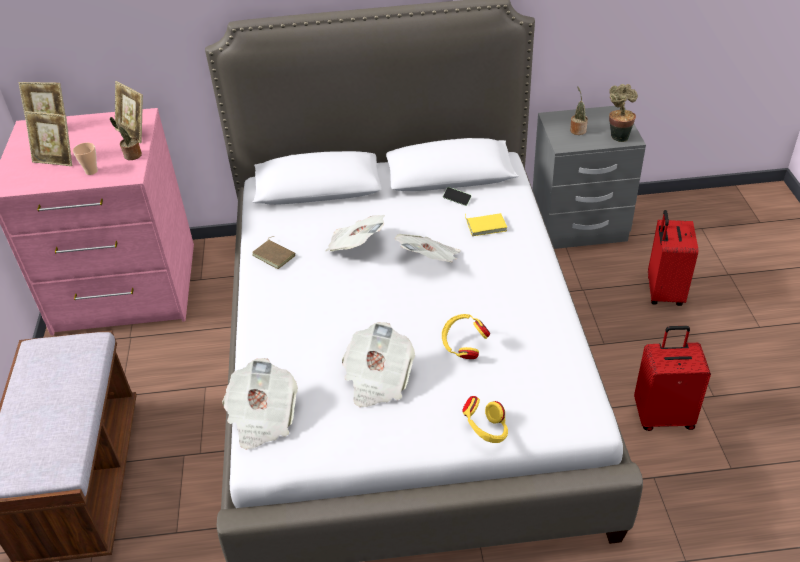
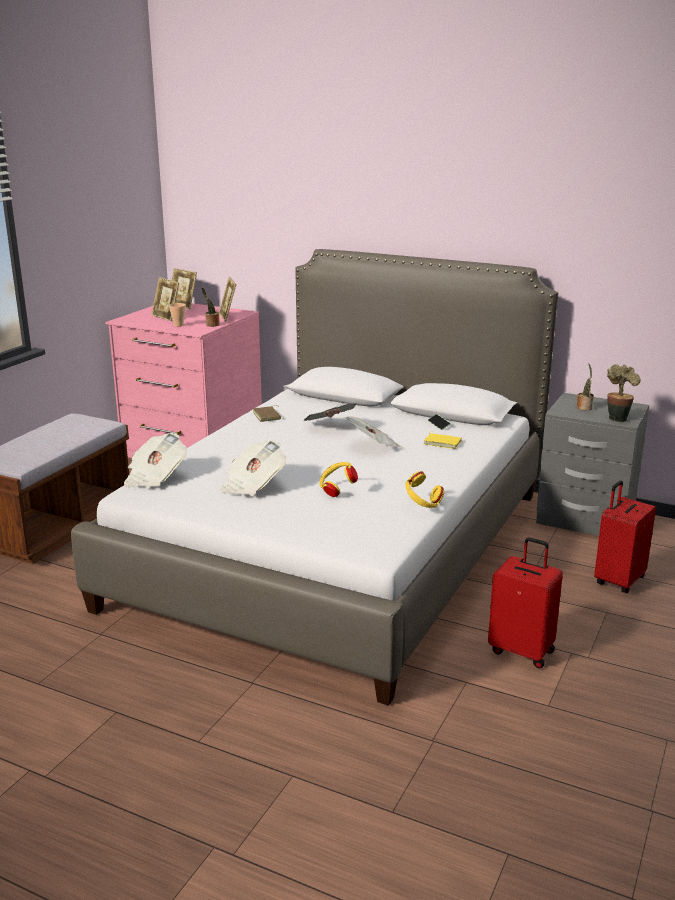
camera: 30 degrees right, 20 degrees down
(486, 432) = (292, 531): yellow headphones -> yellow headphones (422, 505)

